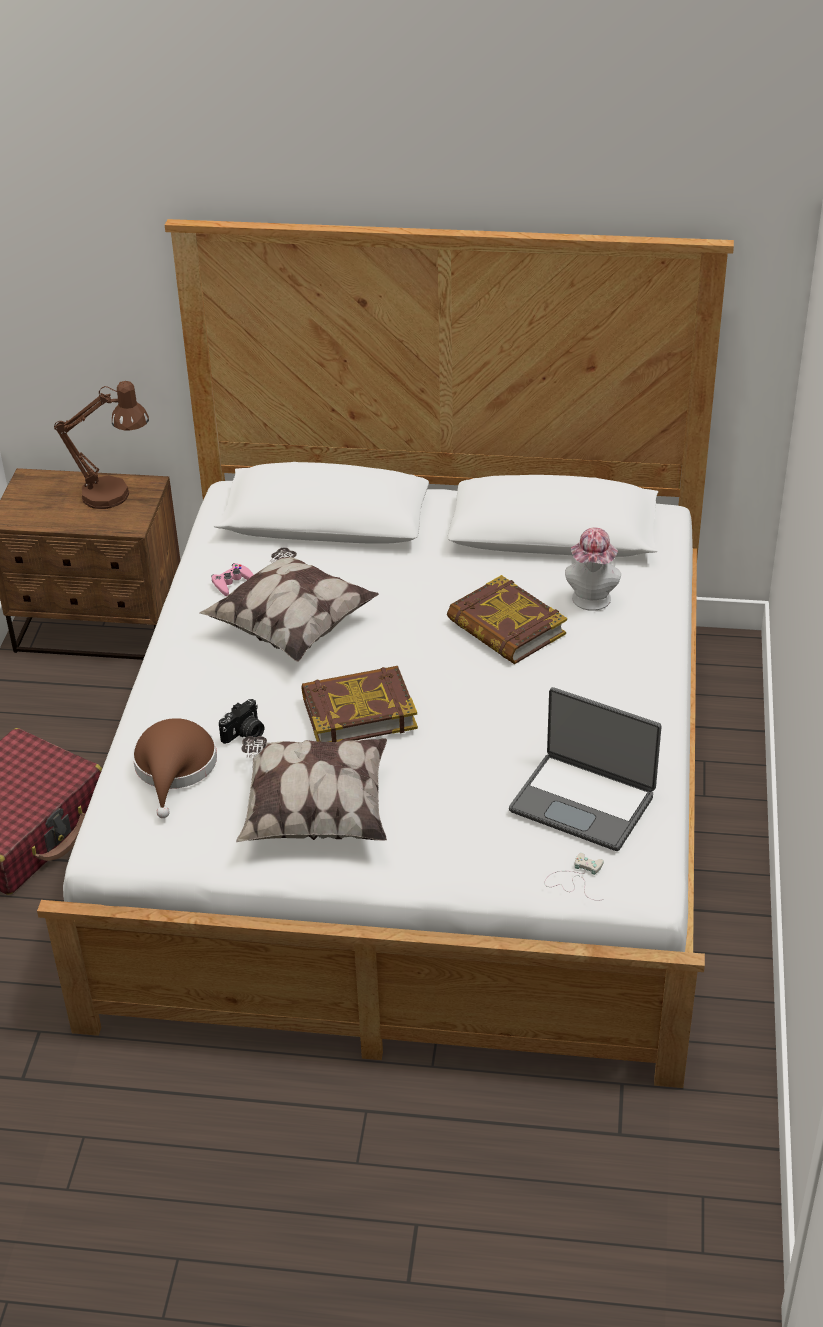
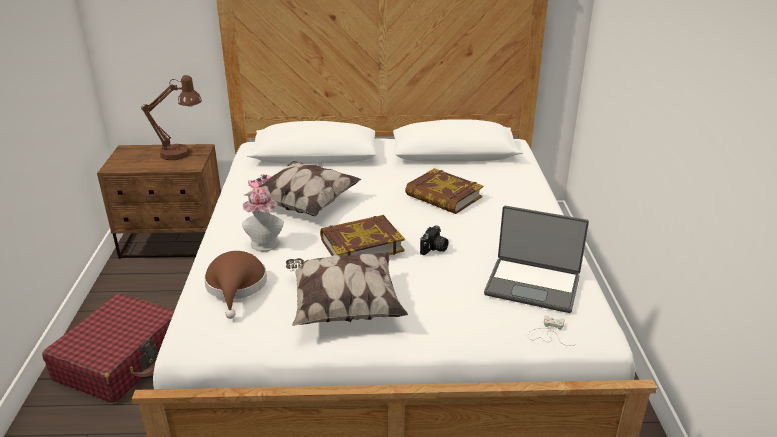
camera: 10 degrees left, 10 degrees down
(245, 734) = (284, 263): camera -> camera (434, 249)
(591, 602) = (491, 181): hat -> hat (264, 246)

